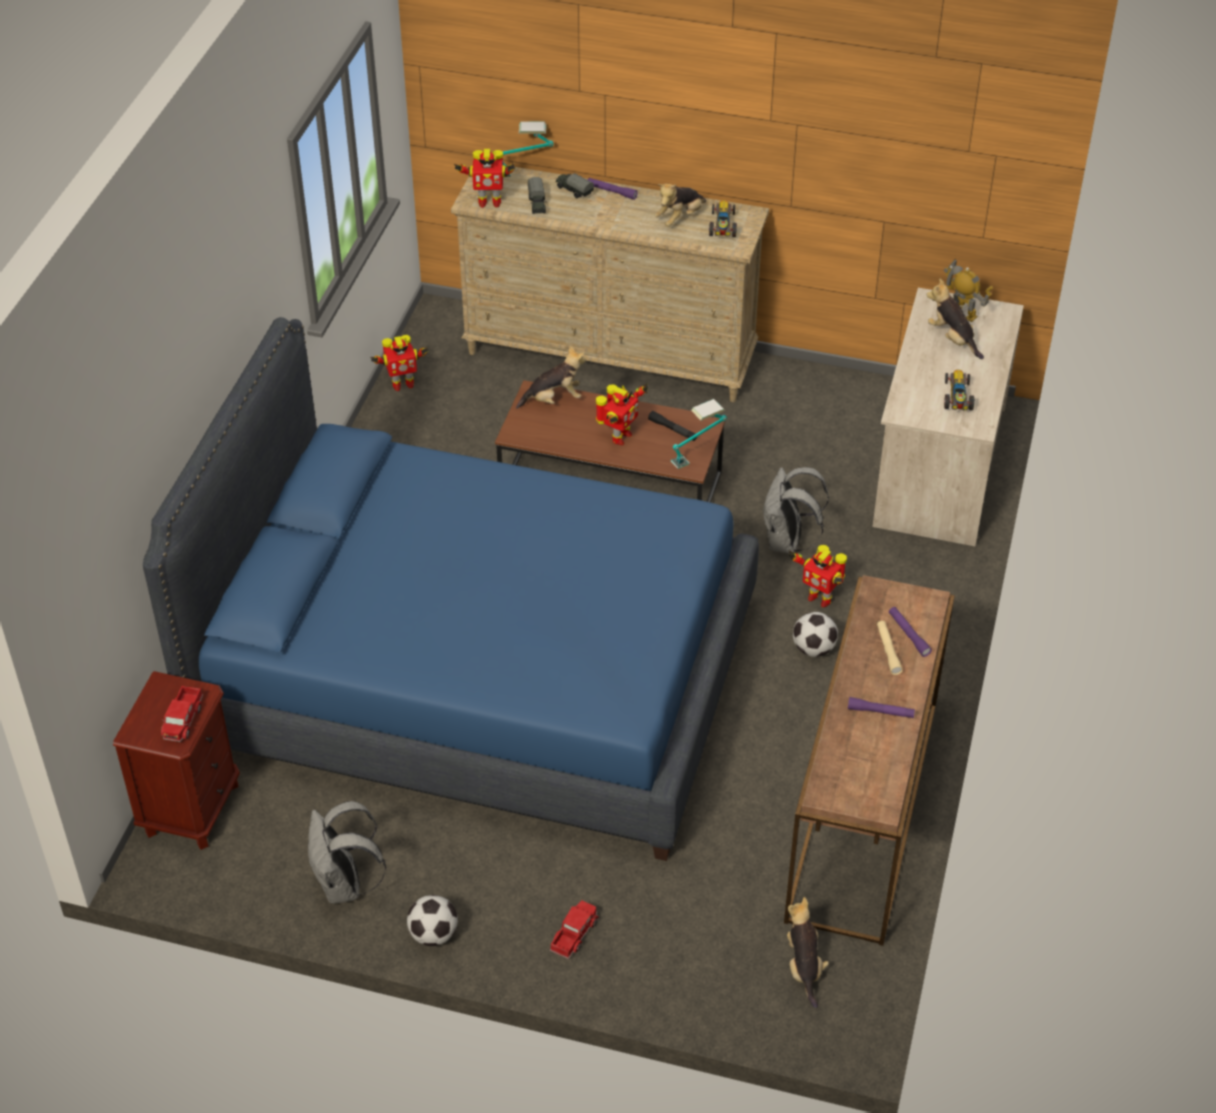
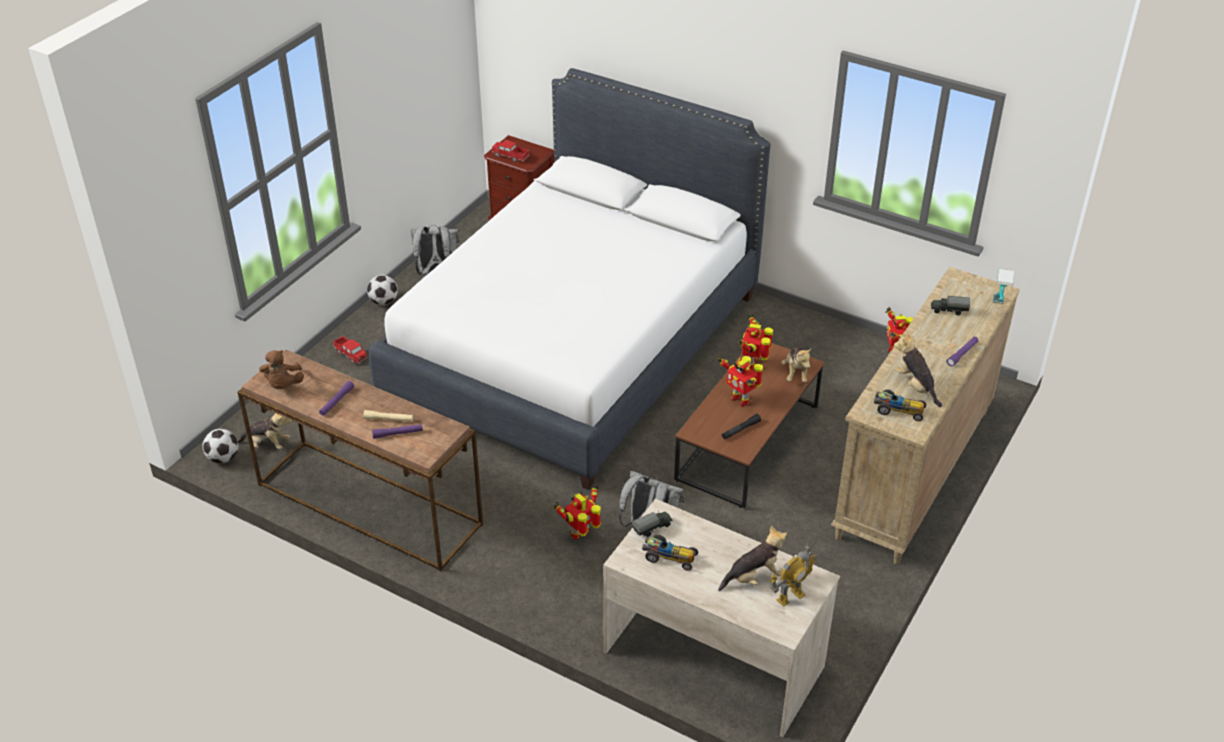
camera: 105 degrees right, 5 degrees down
(477, 677) = (575, 346): blue bed -> white bed
(488, 202) = (955, 286): toy robot -> toy robot (752, 364)
(574, 191) = (966, 333): toy truck -> toy truck (652, 528)
(698, 455) = (705, 438): table lamp -> none
(813, 649) = (529, 517): football -> football (223, 458)
(875, 779) = (283, 385): none -> brown plush toy

